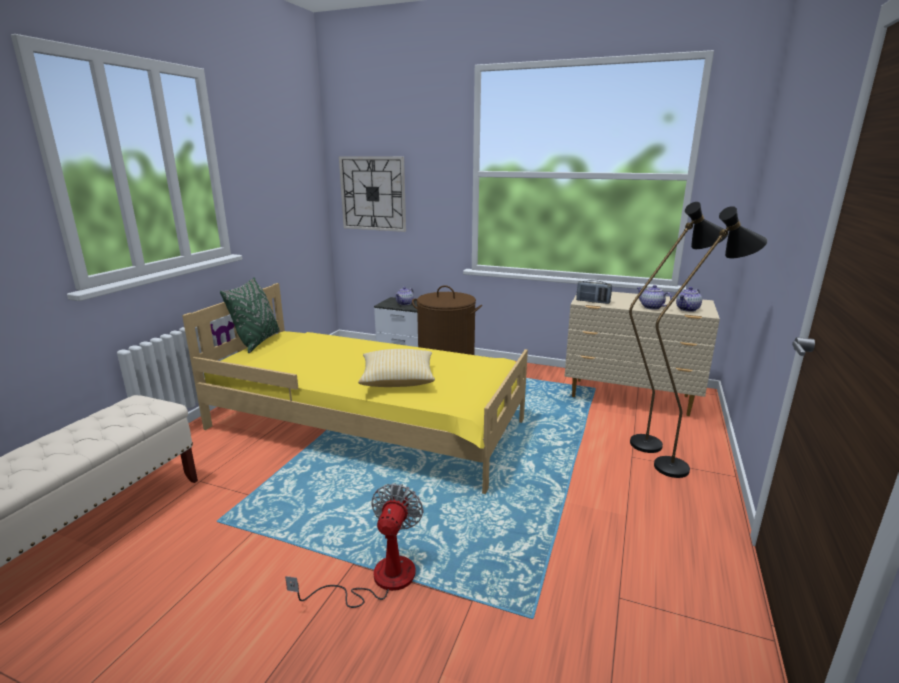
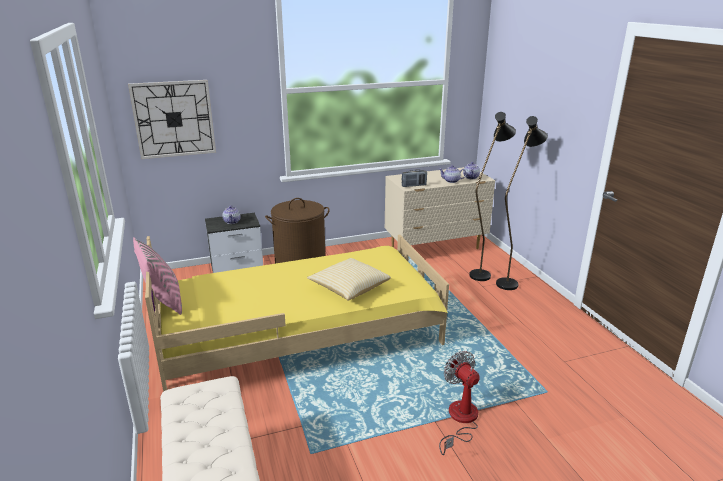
camera: 40 degrees left, 5 degrees up
(257, 342) = (164, 302): green pillow -> pink pillow

